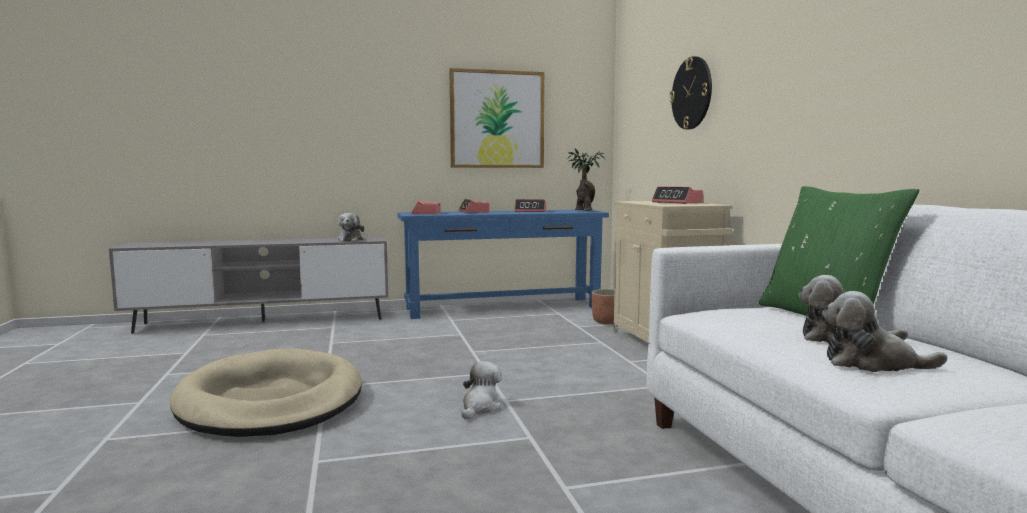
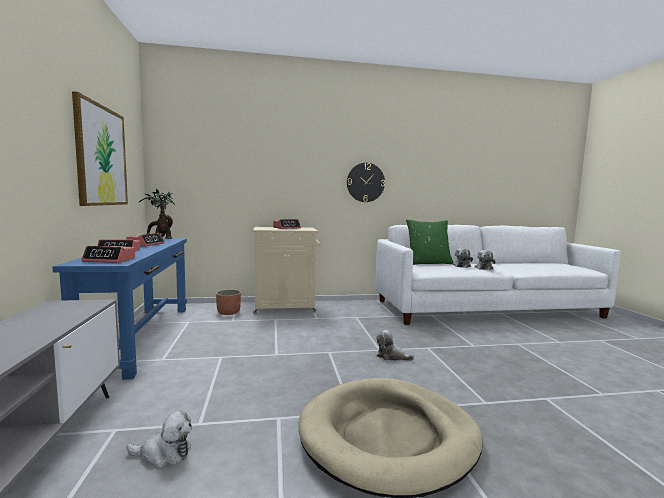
camera: 85 degrees left, 0 degrees up
(350, 239) = (68, 312): plush toy -> plush toy (164, 454)
(692, 93) = (265, 164): wall clock -> wall clock (365, 182)

